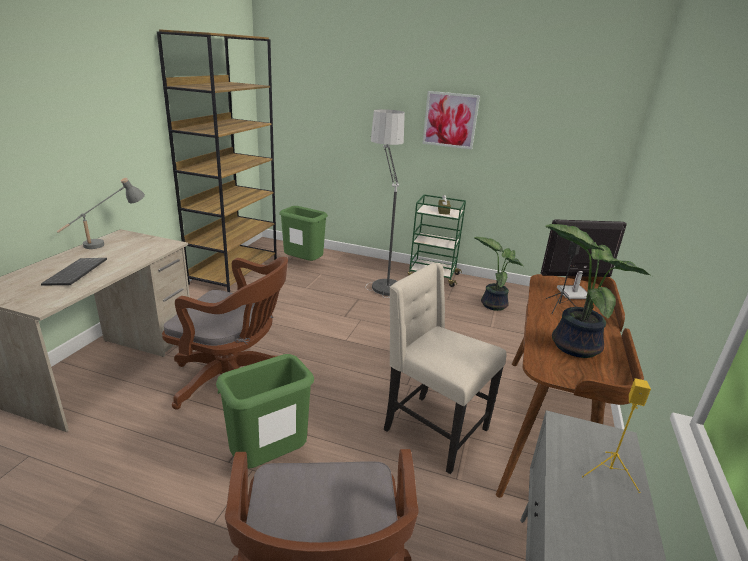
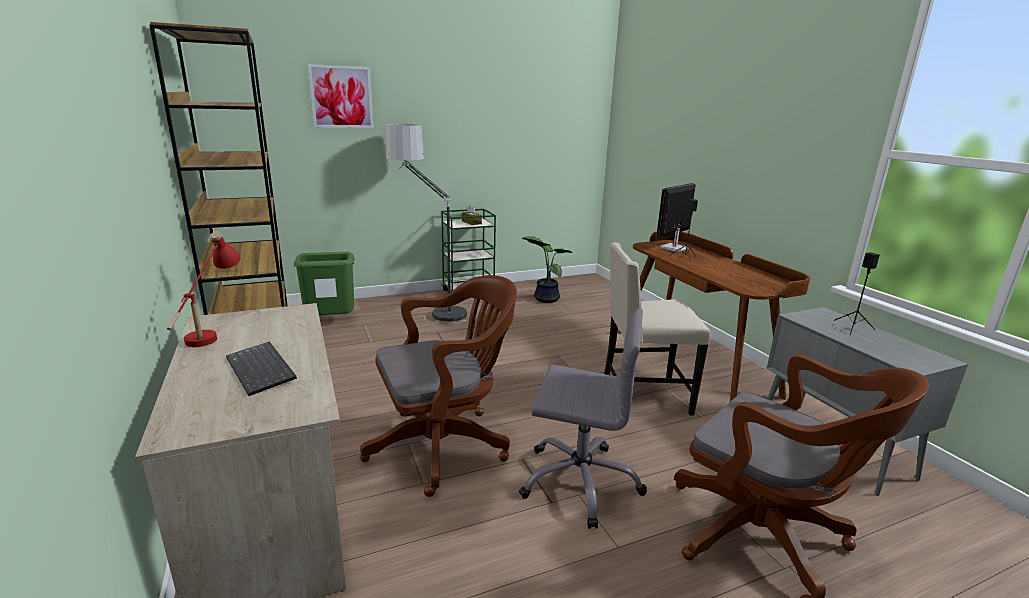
camera: 40 degrees left, 5 degrees down
(108, 242) = (211, 332): grey table lamp -> red table lamp
(269, 461) = (580, 481): green trash can -> grey office chair
(450, 120) = (456, 129): picture -> picture (341, 97)
(572, 345) = (734, 274): potted plant -> none
(609, 473) = (853, 328): yellow speaker -> black speaker

